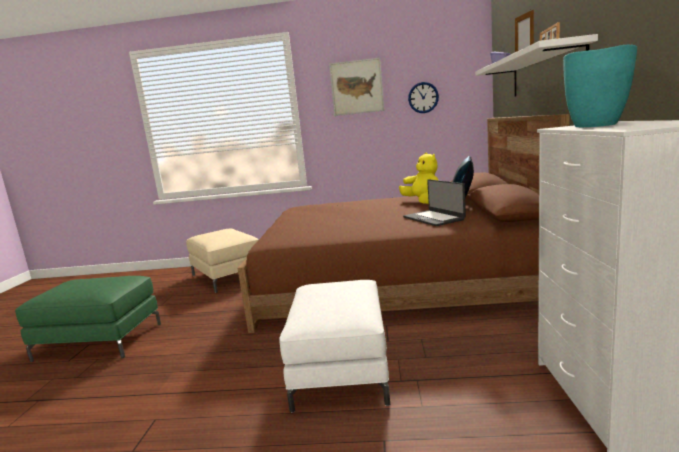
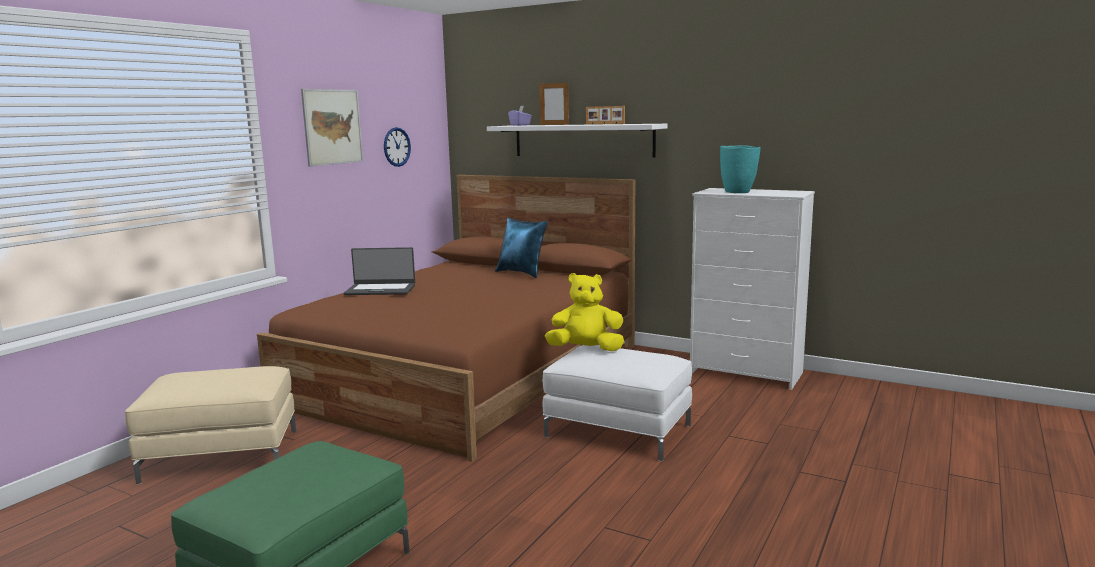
camera: 65 degrees left, 0 degrees up
(422, 202) = (457, 275): yellow plush toy -> yellow plush toy (586, 350)
(434, 218) = (536, 284): laptop -> laptop (380, 290)

